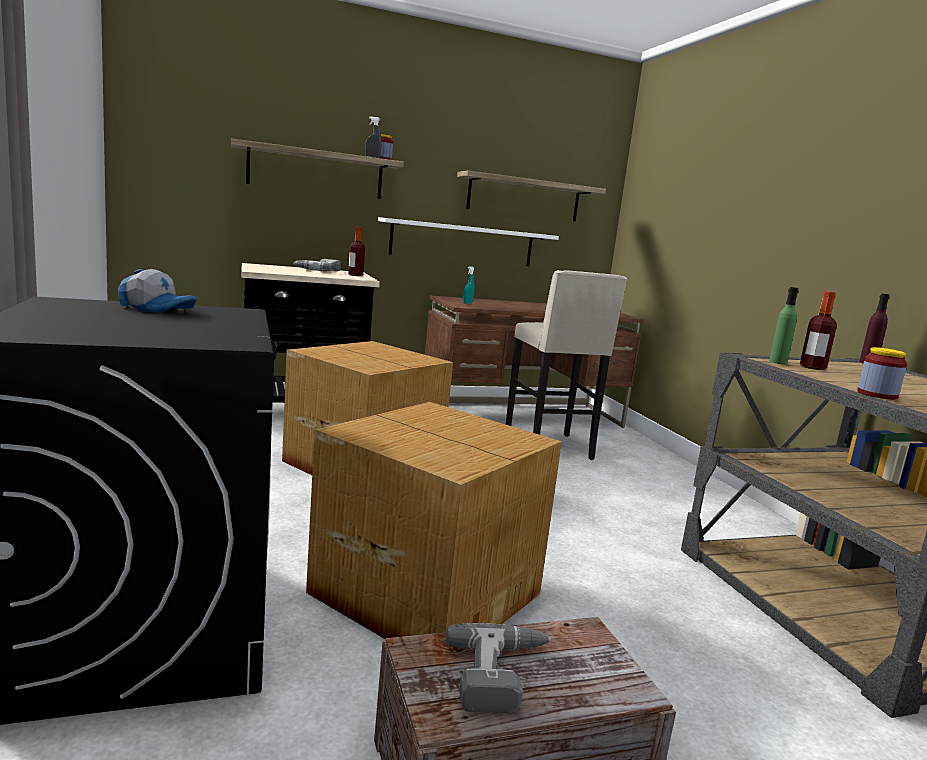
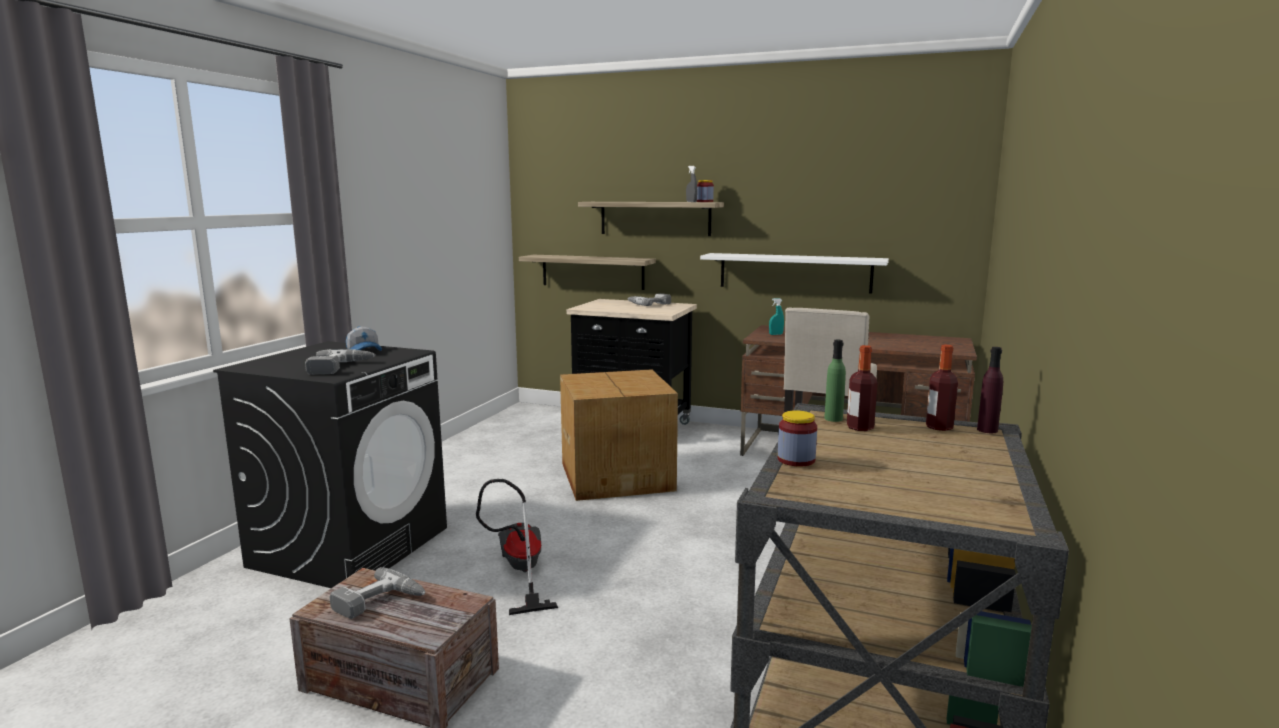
camera: 40 degrees right, 0 degrees up
(204, 331) = (340, 367): none -> power drill
(355, 275) = (669, 309): bottle -> bottle (939, 427)
(426, 591) = (519, 571): cardboard box -> vacuum cleaner
(524, 198) = (861, 221): shelf -> shelf (592, 272)

